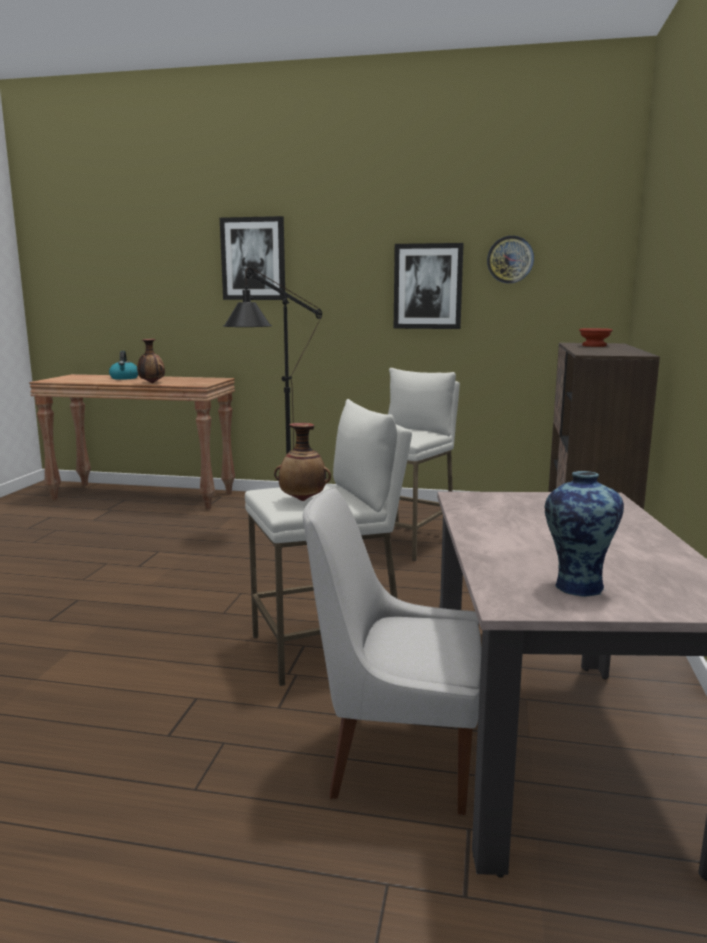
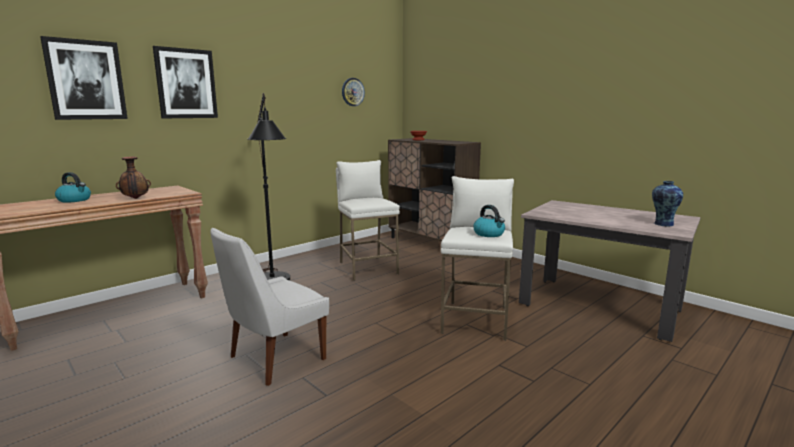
camera: 55 degrees left, 0 degrees up
(303, 500) = (489, 234): vase -> kettle
(395, 758) = (588, 334): white chair -> white chair (274, 359)
(428, 286) = (312, 107): picture -> picture (86, 80)

